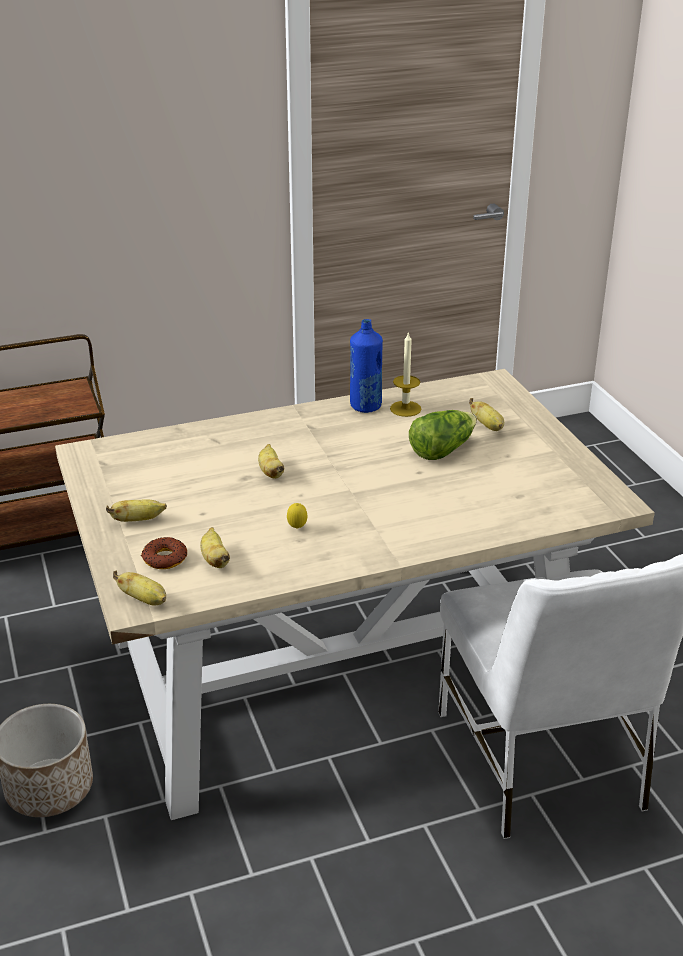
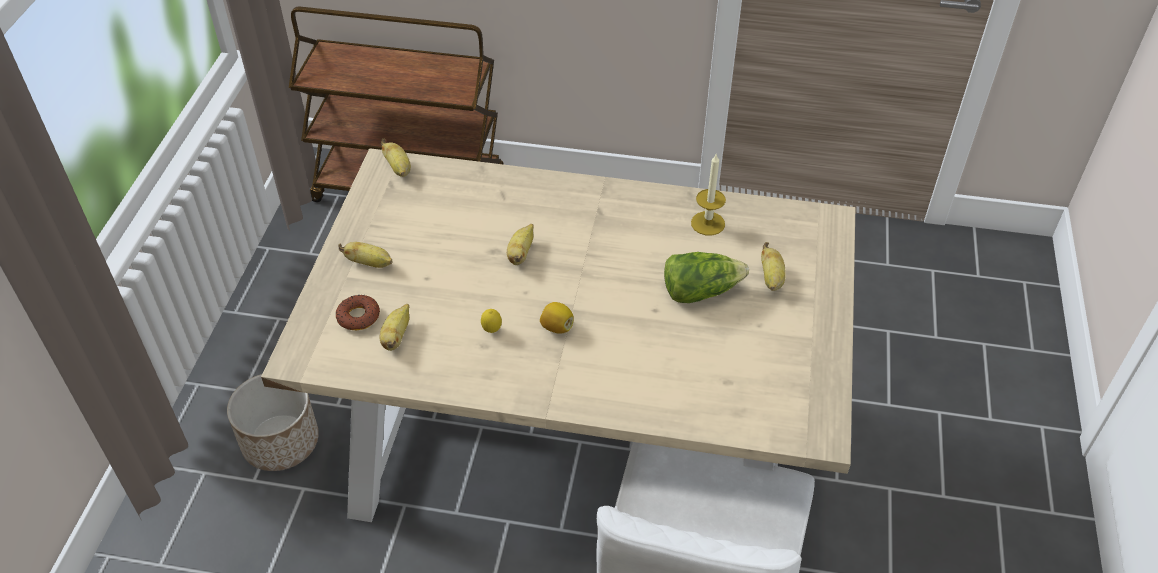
camera: 30 degrees right, 15 degrees up
(144, 600) = (309, 356): banana -> banana (398, 168)
(350, 508) = (556, 327): none -> lemon
(365, 406) = (671, 205): blue bottle -> none

